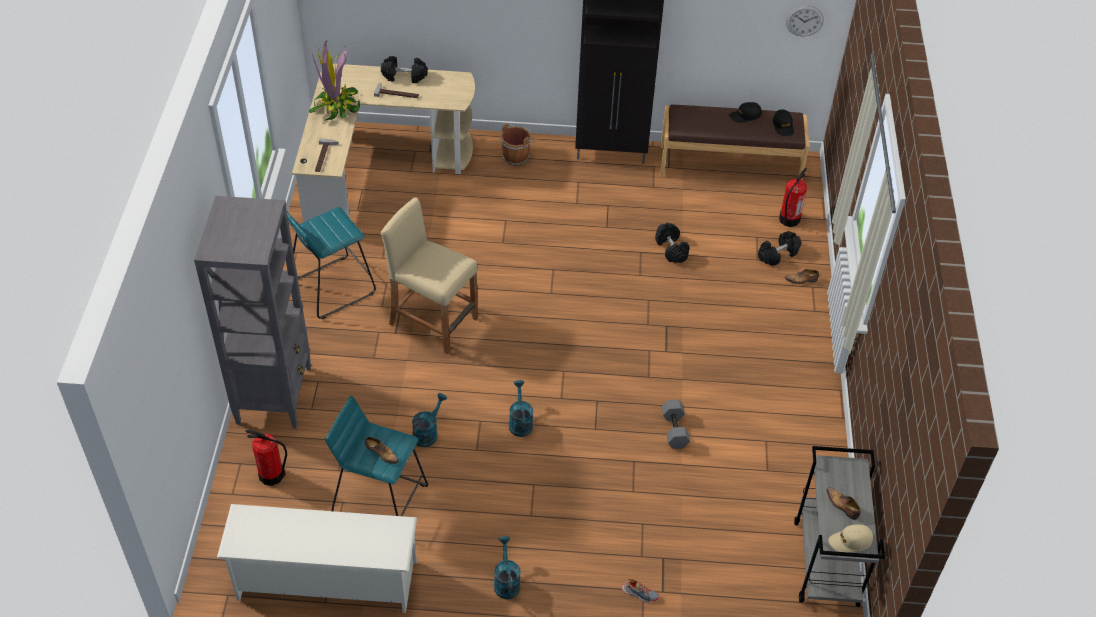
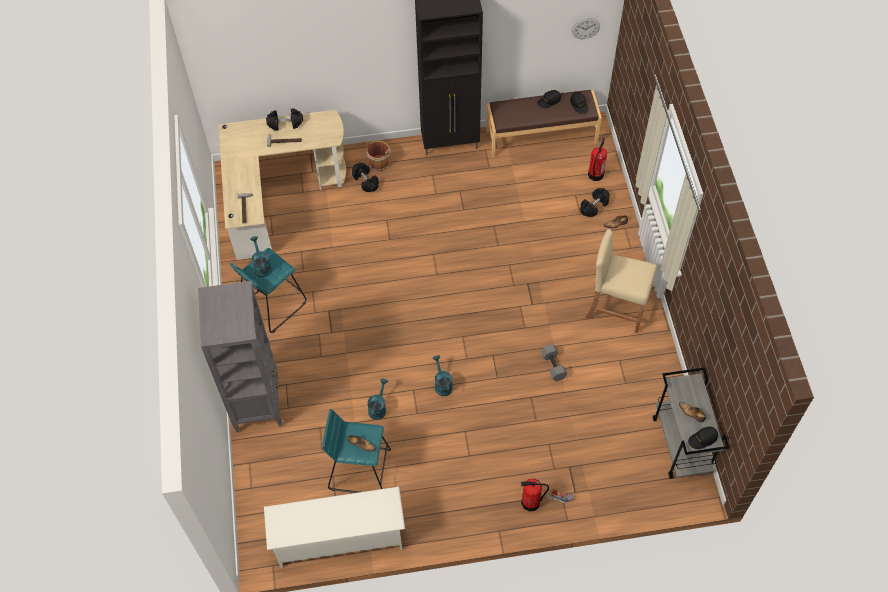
camera: 10 degrees left, 10 degrees up
(271, 475) = (275, 467): fire extinguisher -> fire extinguisher (531, 502)
(336, 107) = (241, 162): potted plant -> none
(433, 321) = (356, 316): beige stool -> beige stool (616, 308)
(506, 581) = (465, 509): turquoise watering can -> turquoise watering can (261, 266)
(671, 249) = (516, 218): black dumbbell -> black dumbbell (366, 181)
(850, 541) = (702, 439): beige cap -> black cap

